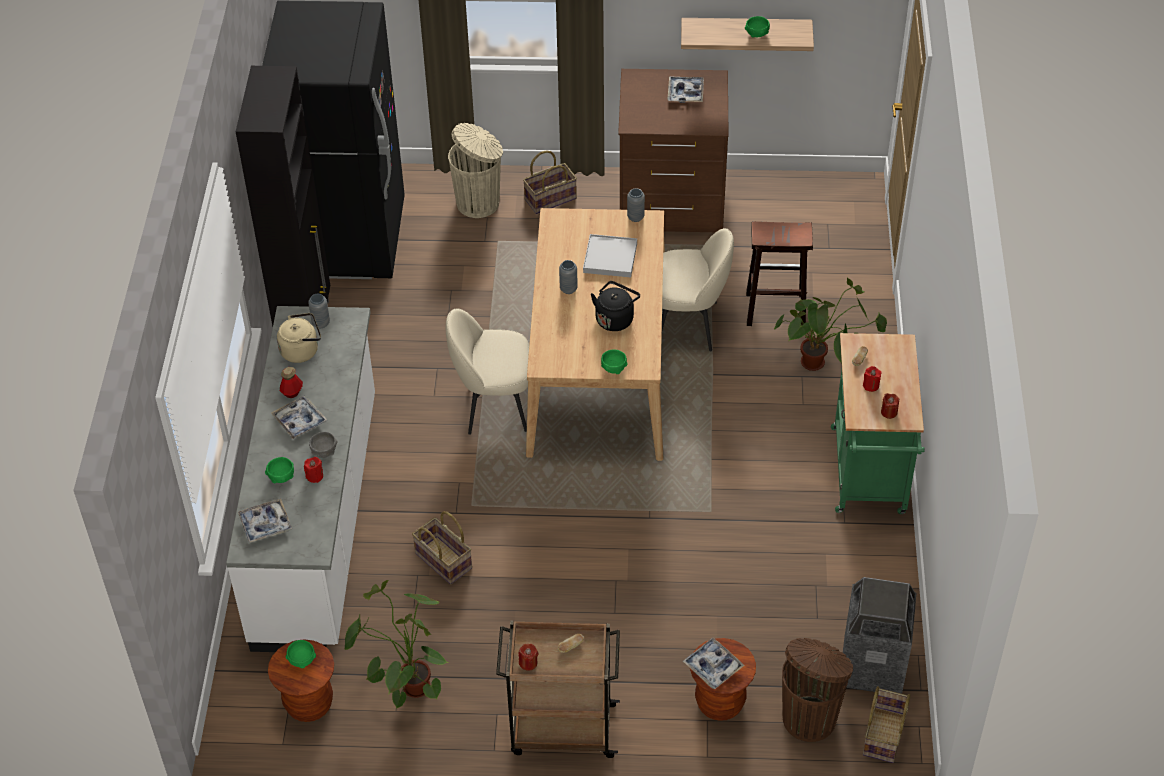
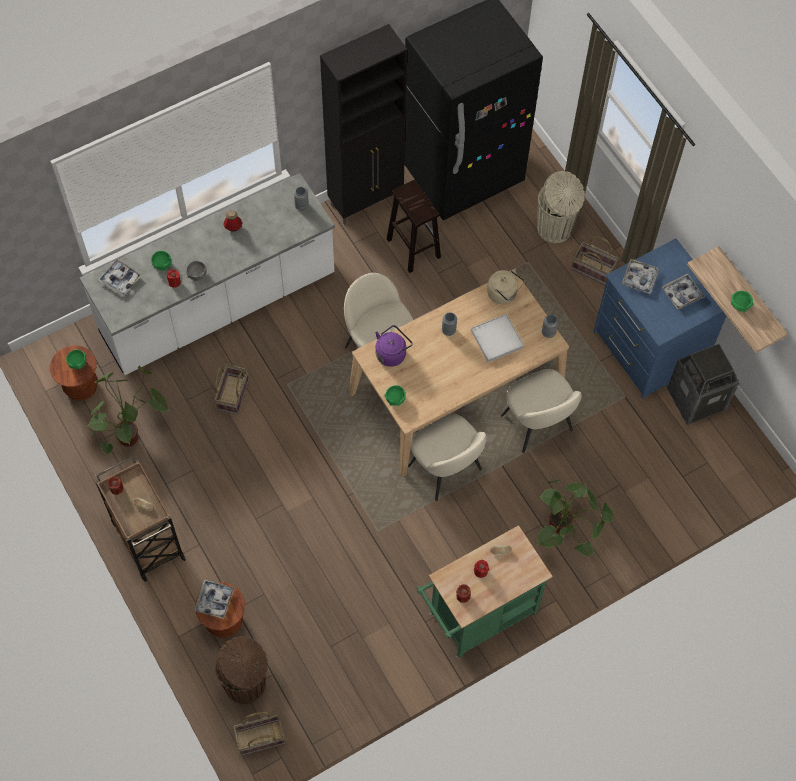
camera: 55 degrees right, 15 degrees up
(299, 421) = (213, 246): tray -> tray (639, 278)
(302, 350) = (271, 210): beige kettle -> beige kettle (503, 294)
(557, 345) = (392, 353): none -> purple kettle
(615, 318) = (442, 374): black kettle -> none
(671, 203) = (648, 348): brown dresser -> blue dresser
(682, 420) = (446, 469): none -> beige chair
(774, 310) = (592, 472): brown stool -> brown stool (412, 247)
(872, 666) = (313, 702): trash can -> trash can (696, 399)

